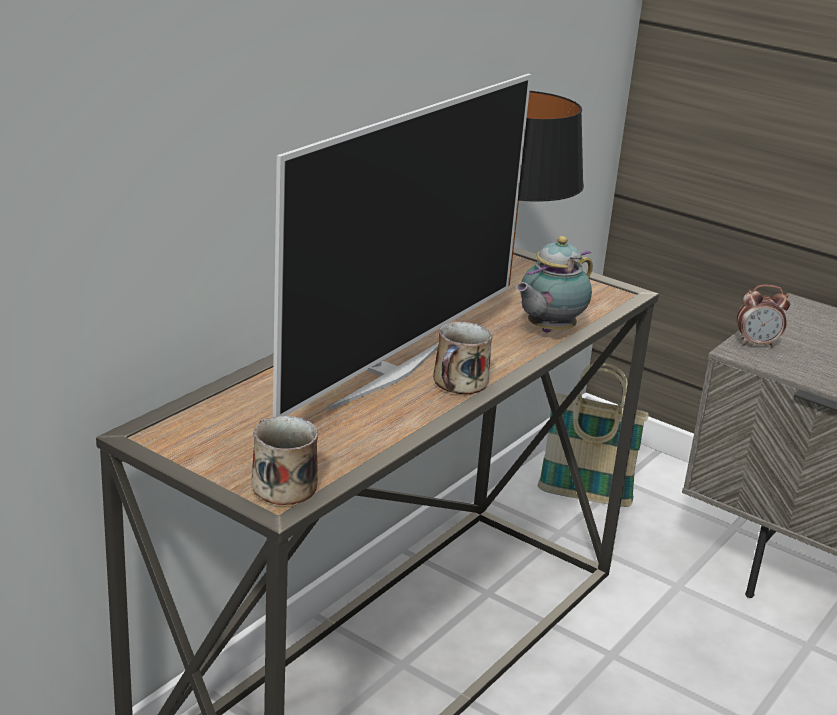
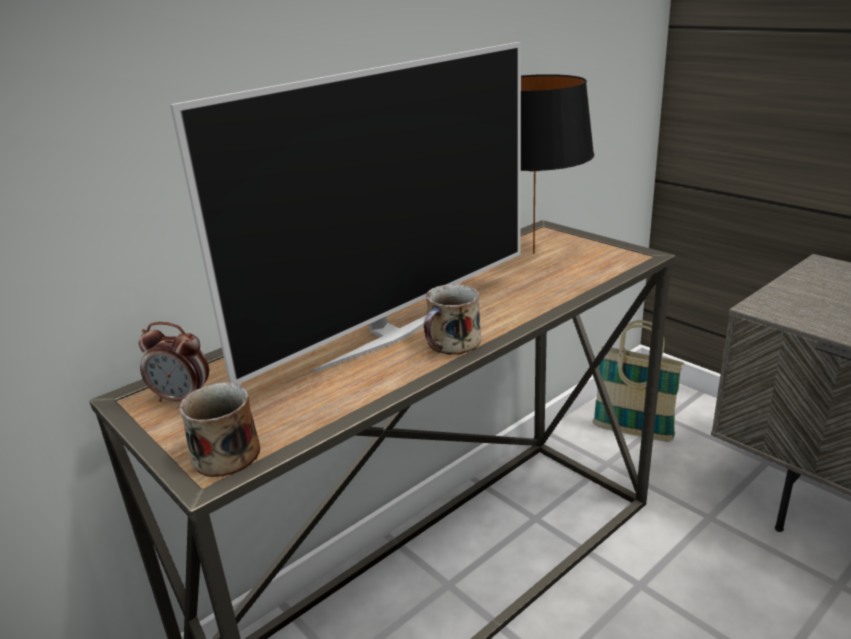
camera: 15 degrees right, 0 degrees up
(548, 330) = (556, 291): teapot -> none
(756, 344) = (778, 300): alarm clock -> alarm clock (182, 399)

